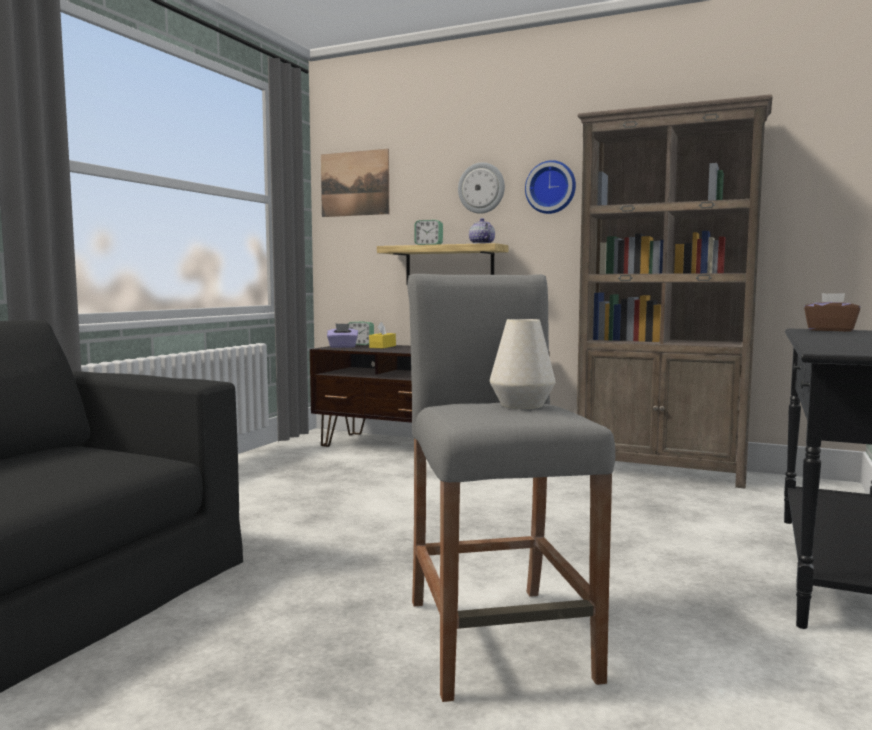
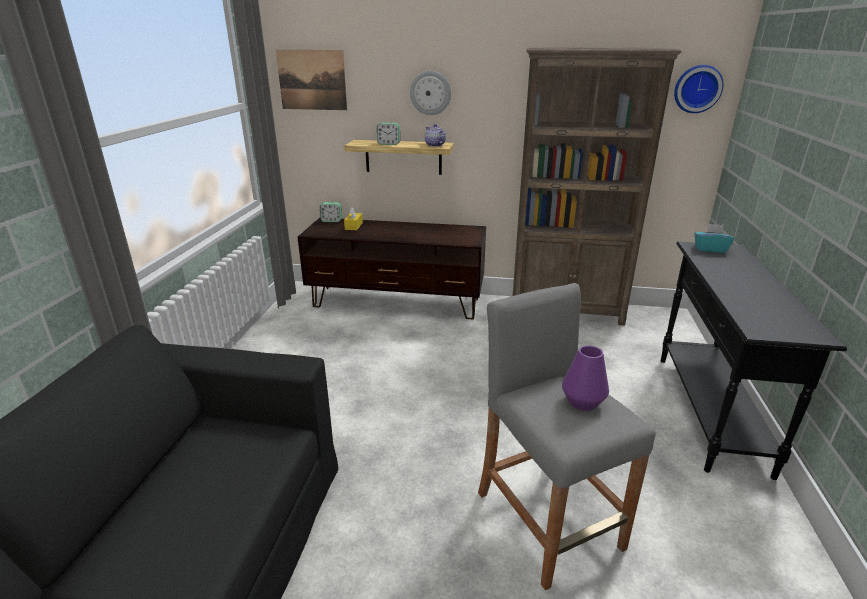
camera: 15 degrees left, 20 degrees up
(342, 347) = (322, 229): purple tissue box -> none
(521, 405) = (582, 401): white vase -> purple vase
(551, 187) = (490, 97): wall clock -> wall clock (697, 89)
(830, 330) = (710, 249): brown tissue box -> turquoise tissue box

